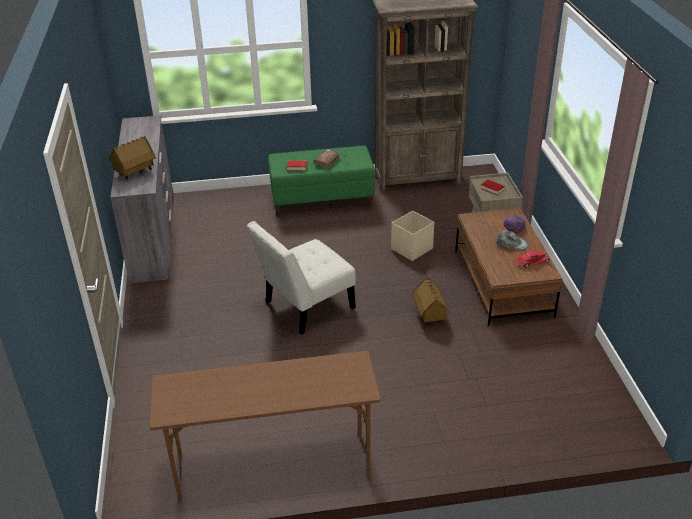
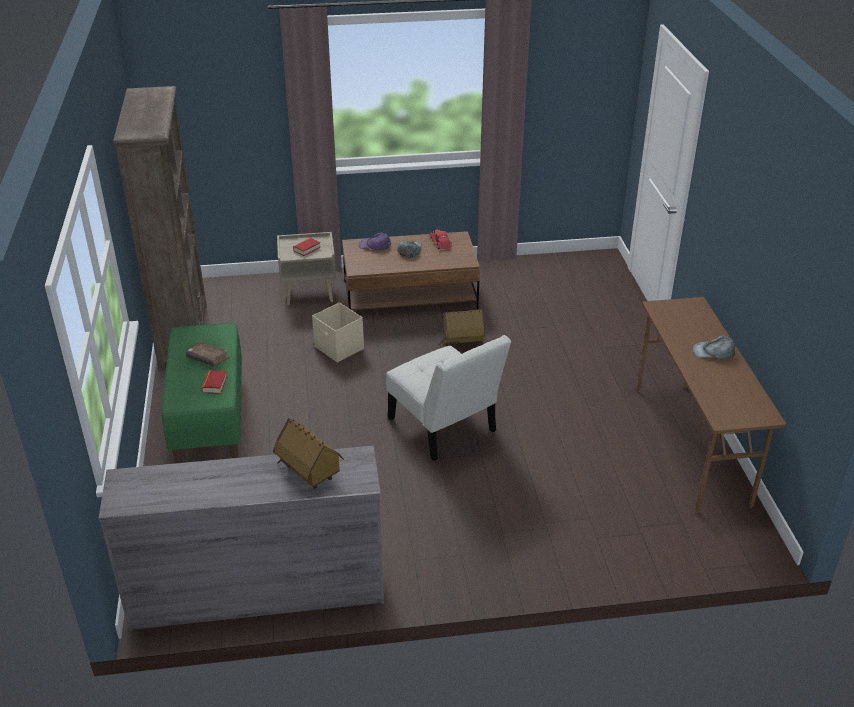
camera: 90 degrees left, 0 degrees up
(273, 392) = (713, 352): none -> grey cap

